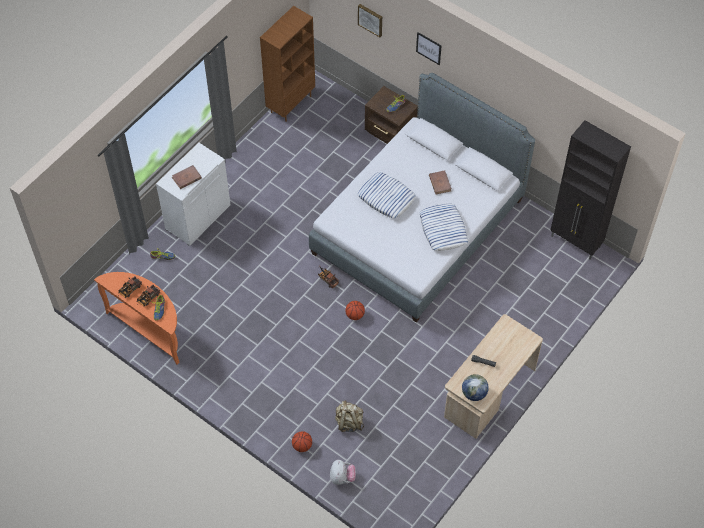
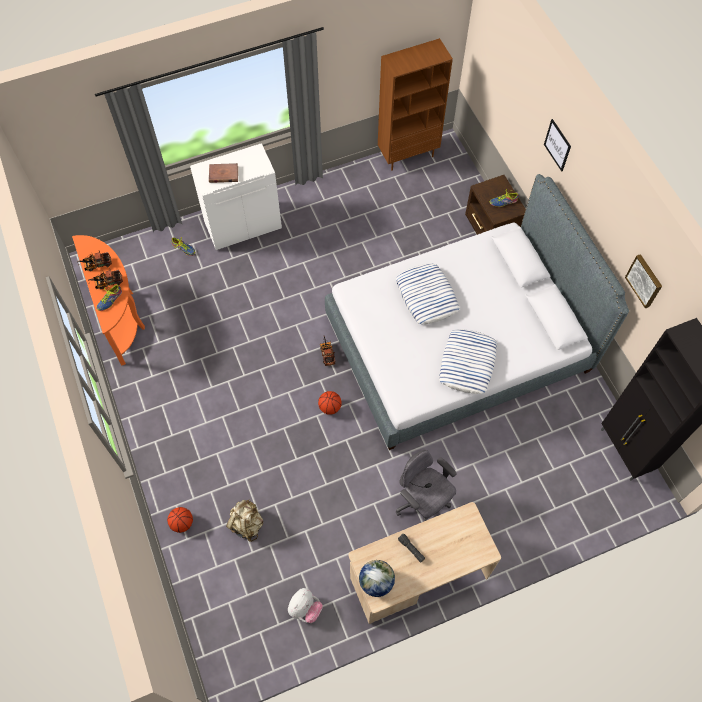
camera: 30 degrees right, 5 degrees up
(342, 477) = (198, 583): plush toy -> plush toy (305, 609)
(371, 19) = (512, 86): picture -> picture (645, 280)
(440, 183) = (497, 309): brown book -> none
(461, 345) = (422, 502): none -> grey office chair

